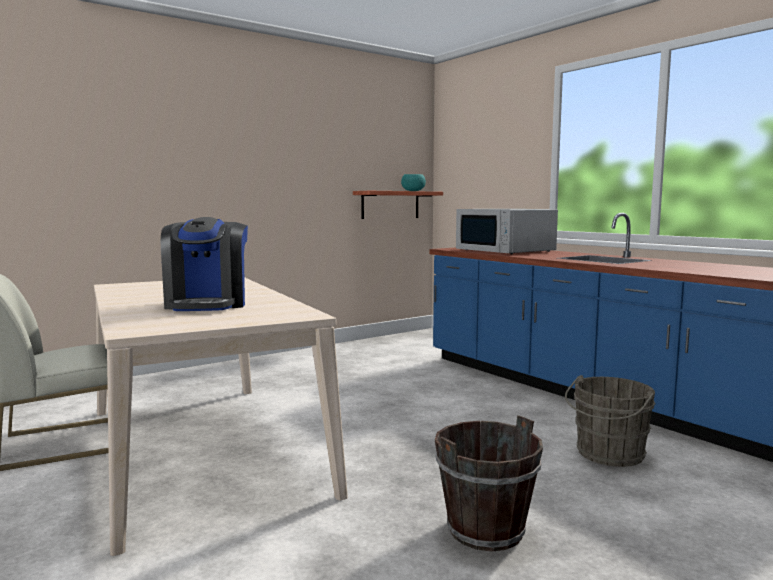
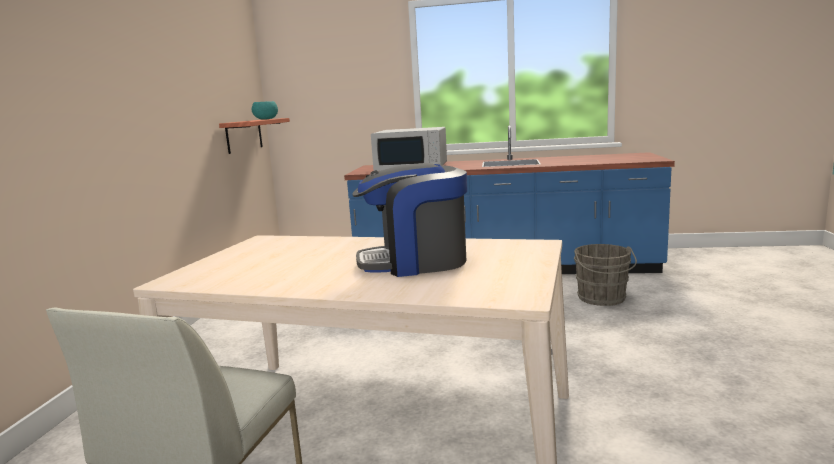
camera: 45 degrees left, 5 degrees up
(207, 304) = (415, 262): coffee machine -> coffee machine turned 135 degrees clockwise
(485, 530) = (664, 366): brown bucket -> none

